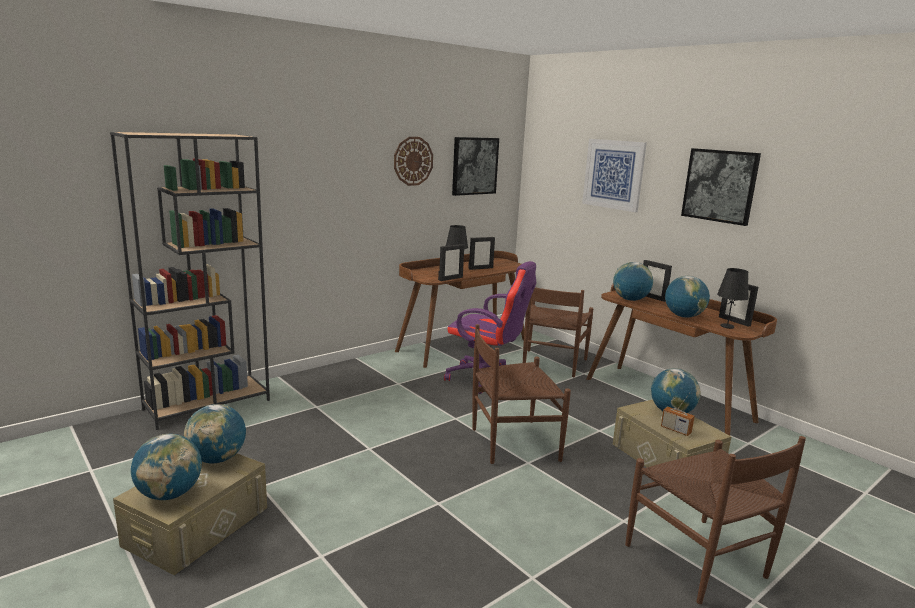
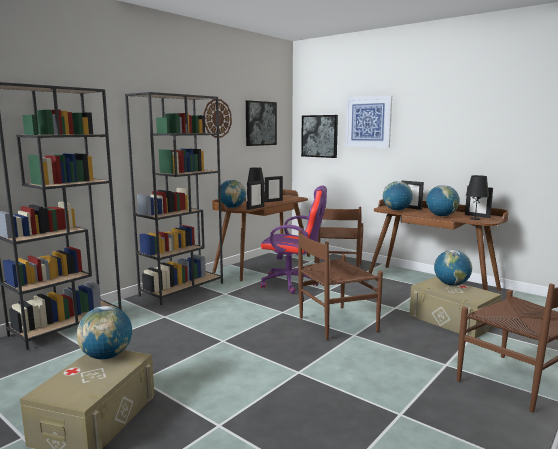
camera: 10 degrees left, 5 degrees down
(169, 494) = (74, 388): globe -> globe (232, 208)
(351, 371) = (182, 289): none -> bookcase
(675, 430) = (461, 294): radio -> none
(720, 186) = (452, 120): picture -> picture (319, 136)

